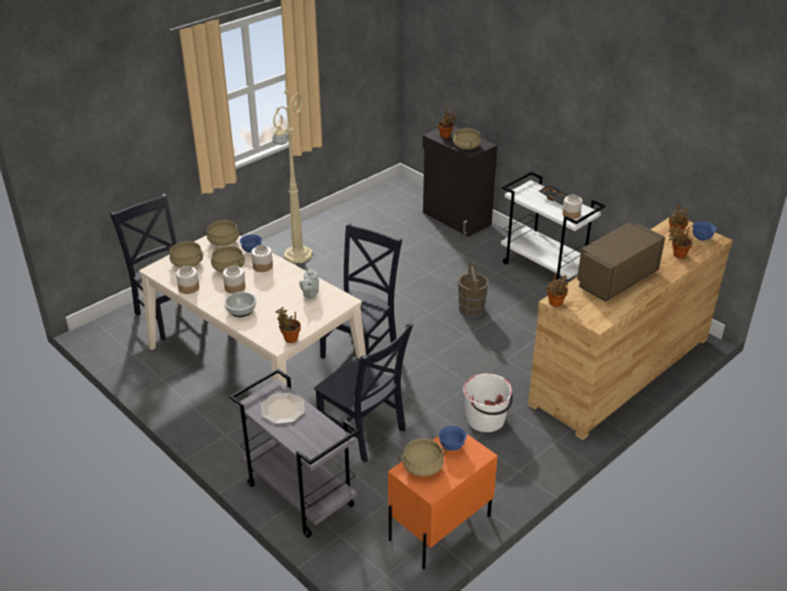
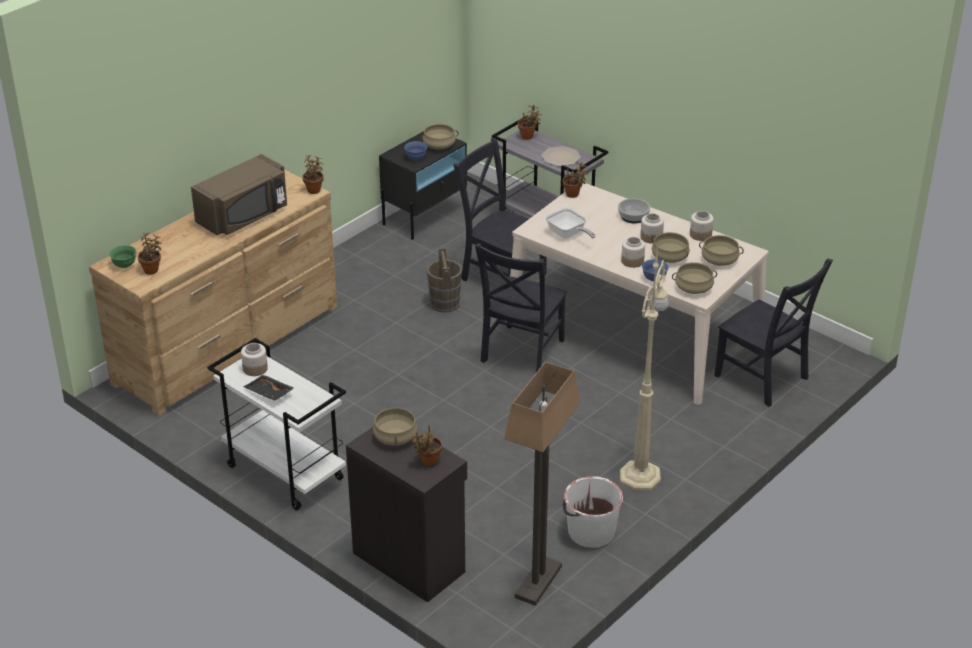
camera: 175 degrees right, 0 degrees up
(310, 294) = (568, 235): grey teapot -> frying pan
(380, 206) = (538, 582): none -> floor lamp
(439, 527) = (425, 215): orange nightstand -> black nightstand
(471, 310) = (391, 406): brown bucket -> brown bucket (445, 303)
(486, 419) = (381, 291): white bucket -> white bucket (590, 531)
(677, 255) = (164, 244): potted plant -> potted plant (528, 136)
(701, 238) = (124, 265): blue bowl -> green bowl

